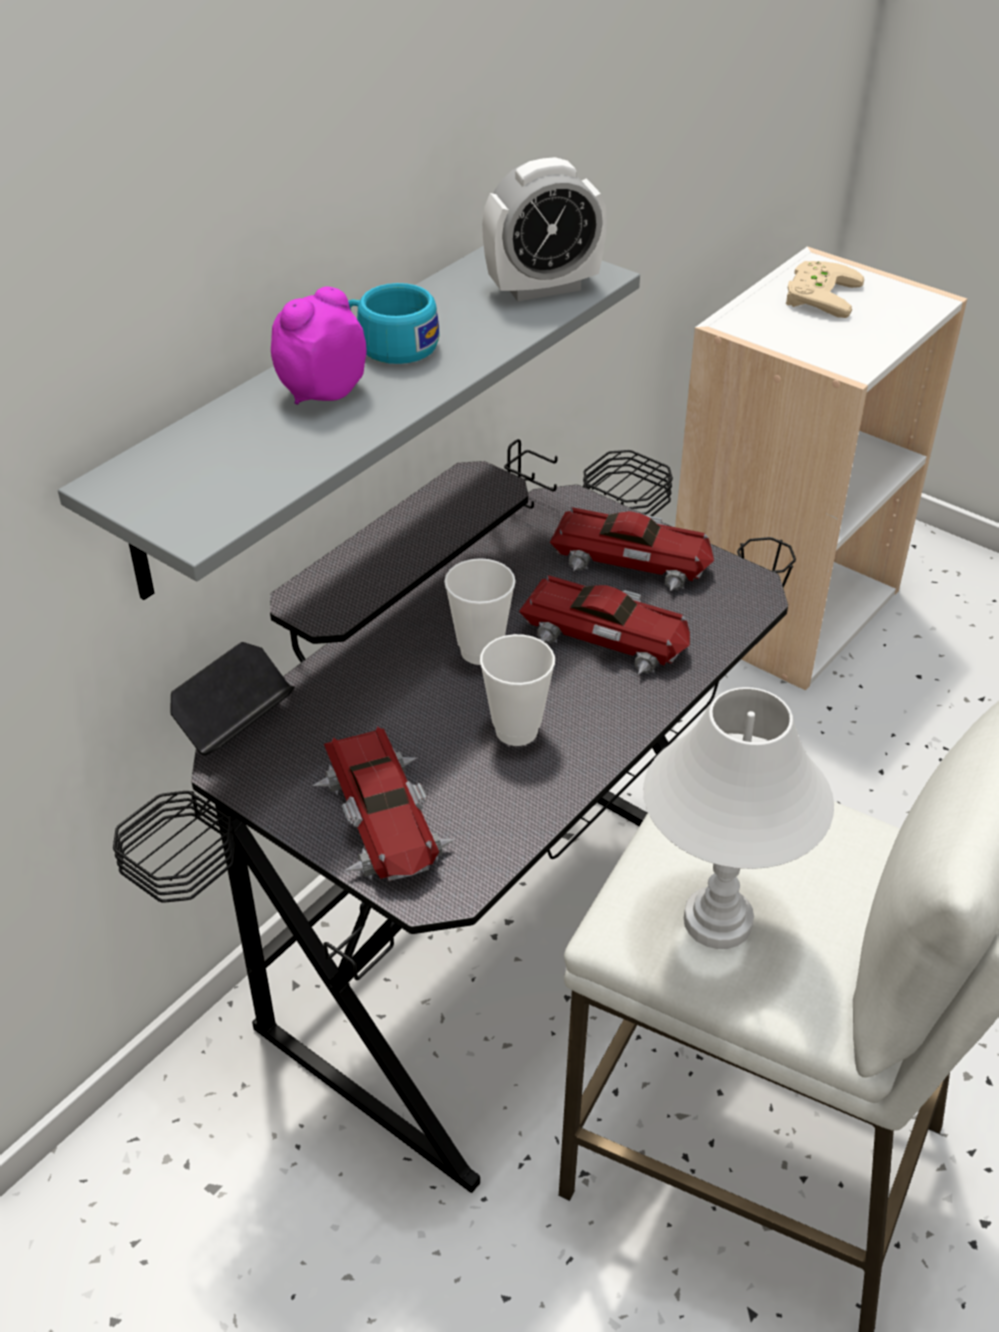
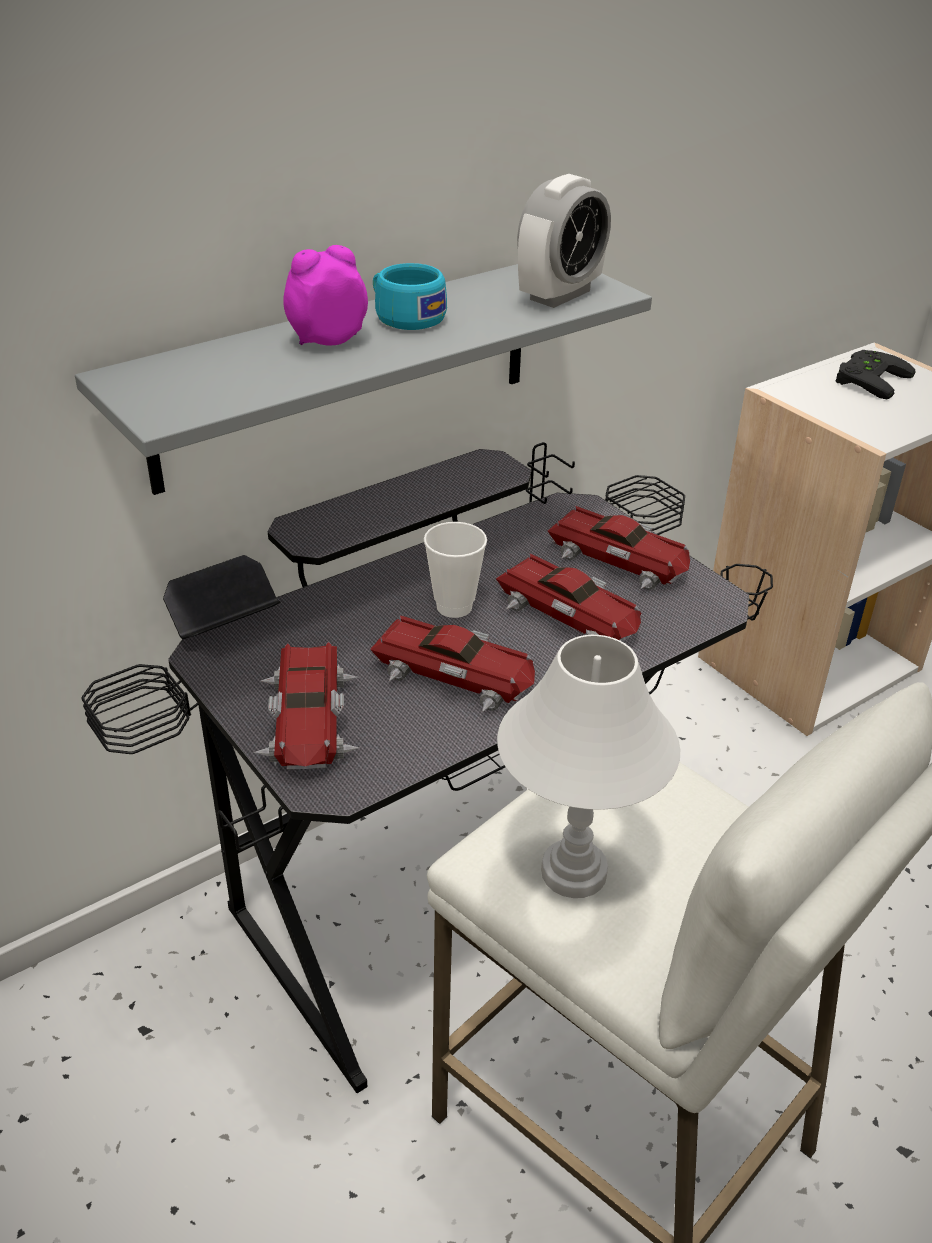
camera: 15 degrees right, 5 degrees down
(516, 731) = (456, 674): cup -> toy car
(543, 288) = (559, 295): alarm clock -> alarm clock turned 45 degrees counterclockwise
(817, 294) = (867, 378): beige game controller -> black game controller

